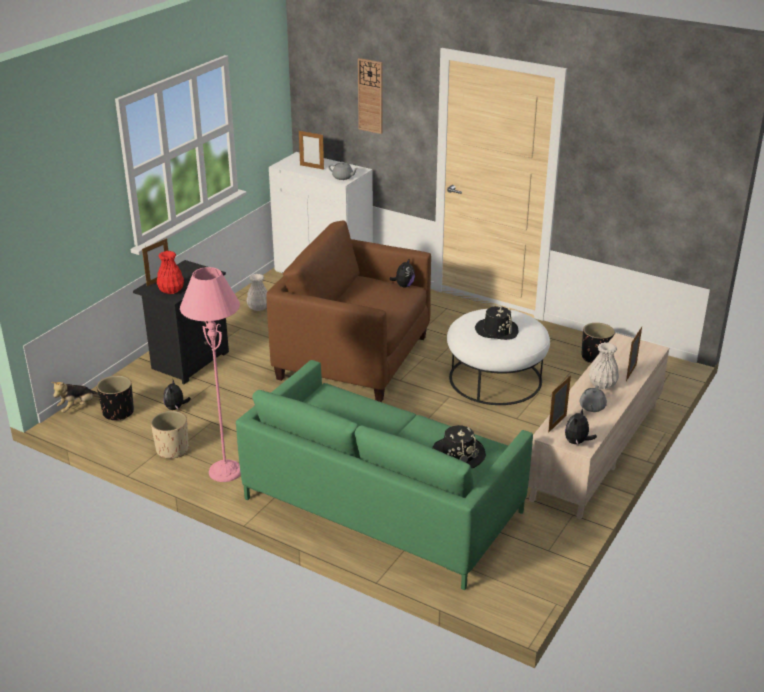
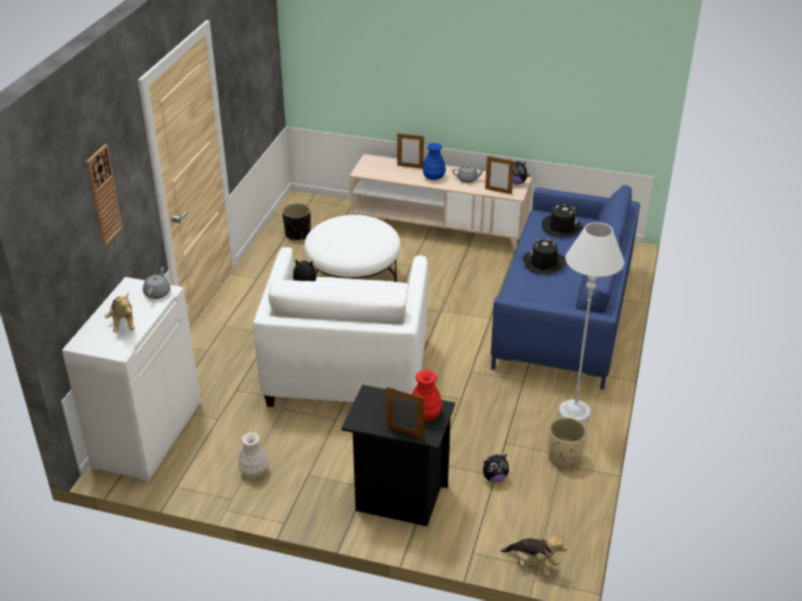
camera: 105 degrees left, 5 degrees up
(118, 412) = (525, 523): black planter -> none
(225, 471) = (574, 411): pink floor lamp -> grey floor lamp
(312, 167) = (123, 324): picture frame -> plush toy
(354, 358) = (346, 371): brown armchair -> white armchair
(383, 504) = (563, 314): green sofa -> blue sofa
(496, 330) = (359, 234): black hat -> black hat (543, 263)
(602, 385) = (434, 177): white vase -> blue vase

